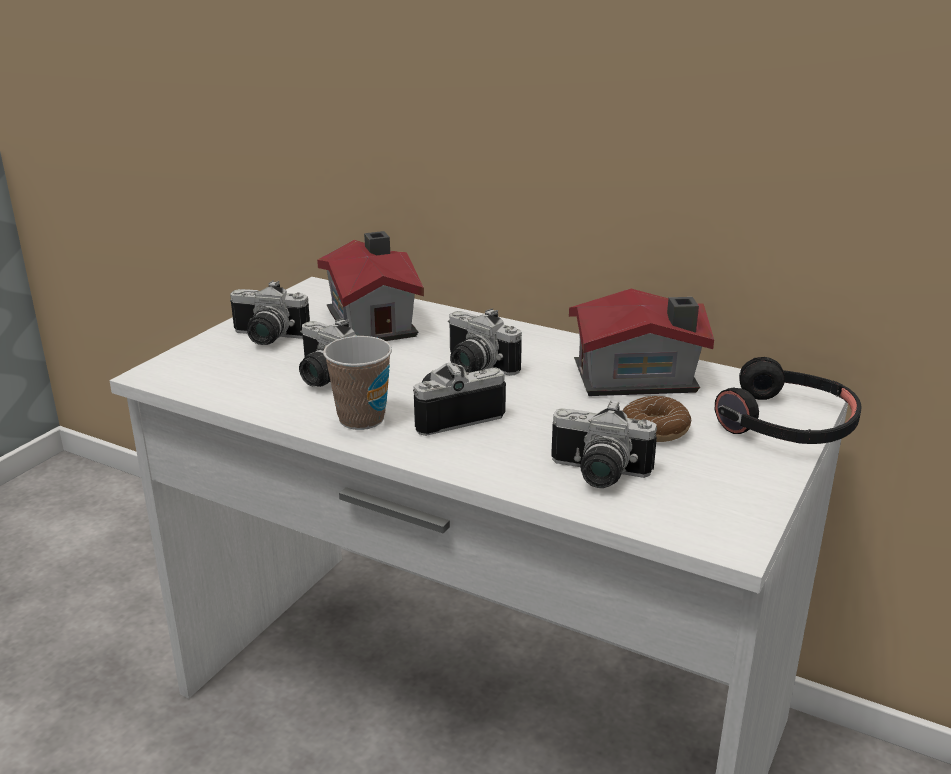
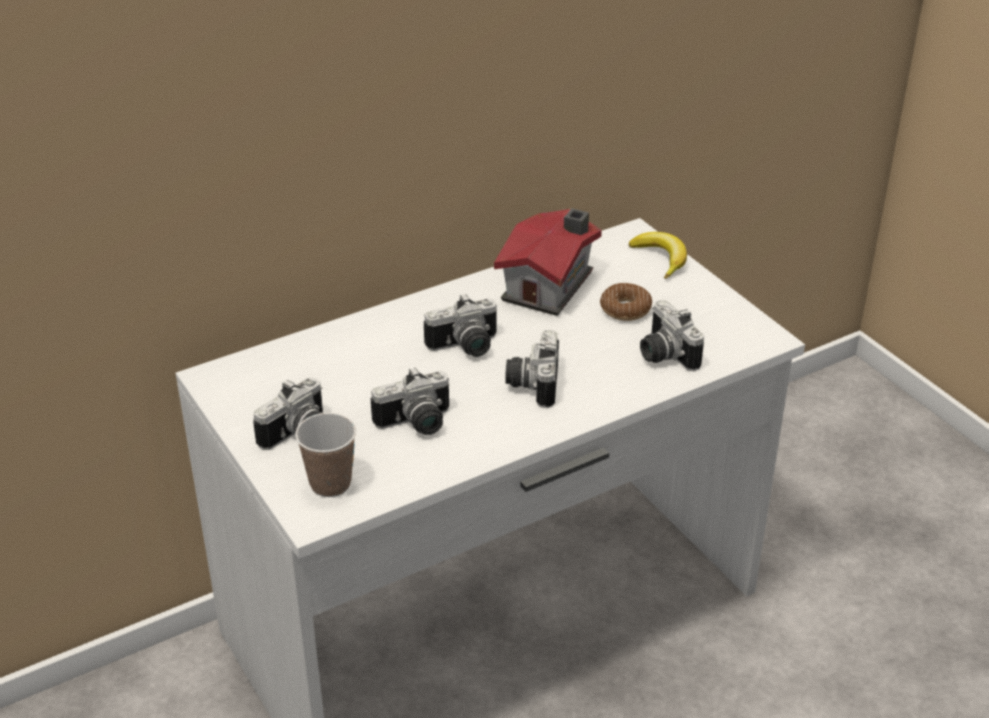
camera: 60 degrees left, 10 degrees up
(361, 419) = (502, 427): cup -> cup (330, 484)
(373, 321) = (325, 368): toy house -> none
(597, 475) = (663, 354): camera -> camera turned 105 degrees clockwise
(787, 424) = (660, 259): black headphones -> banana

